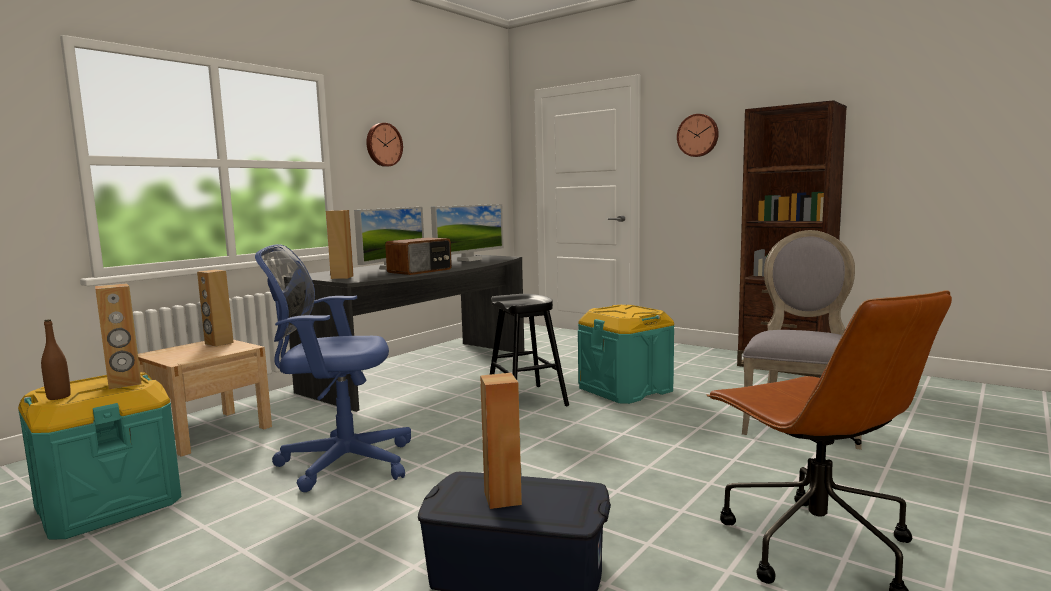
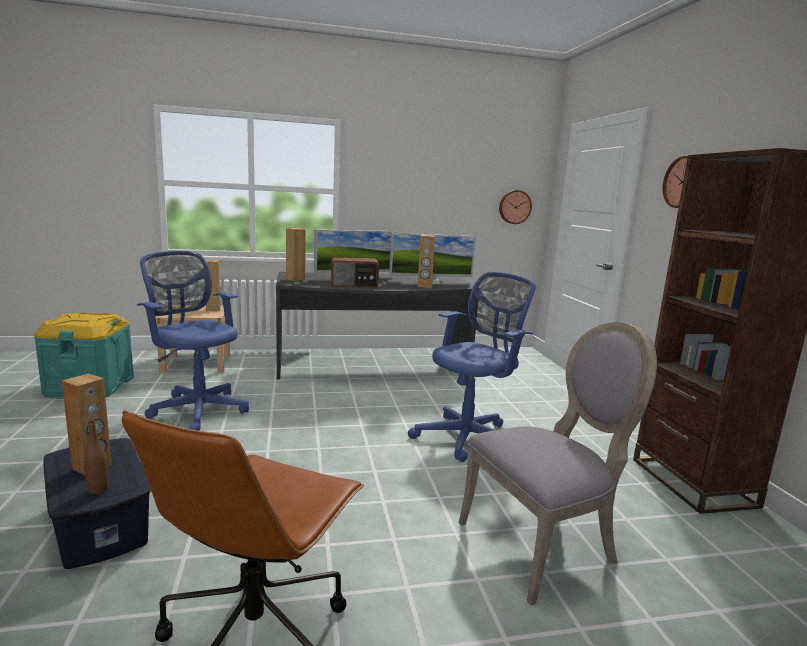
camera: 40 degrees right, 5 degrees up
(59, 397) = (59, 320): brown bottle -> brown bottle (98, 489)
(124, 383) = (93, 321): brown speaker -> brown speaker (424, 286)
(383, 145) = (393, 176): wall clock -> wall clock (514, 207)
(526, 399) = (381, 413): black stool -> none
(625, 389) = (469, 437): turquoise storage box -> blue office chair

